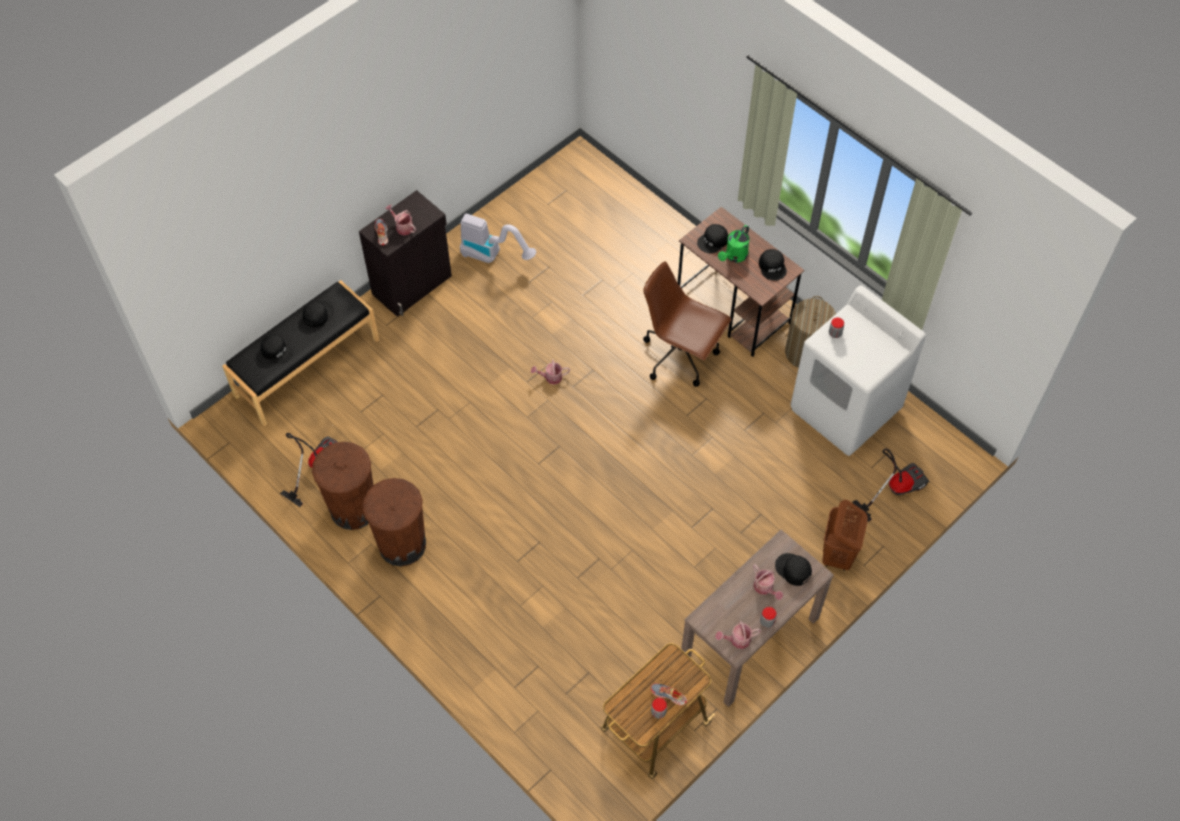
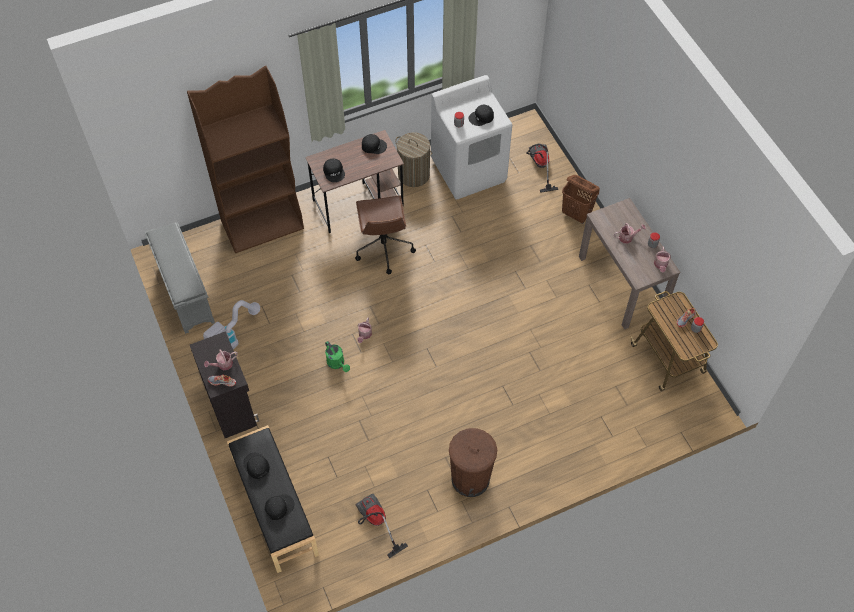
camera: 70 degrees left, 0 degrees up
(353, 508) = (425, 505): brown trash can -> none
(535, 193) = (185, 292): none -> grey shoe rack
(658, 229) = (263, 224): none -> brown bookcase
(681, 356) = (383, 248): brown office chair -> brown office chair turned 60 degrees counterclockwise
(734, 256) = (354, 164): green watering can -> green watering can (337, 364)
(793, 570) = (619, 218): black cap -> black cap (481, 117)

